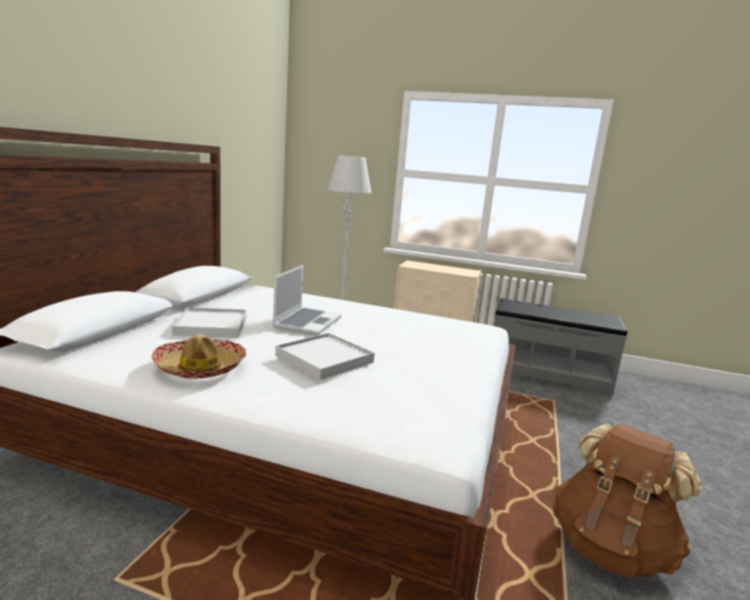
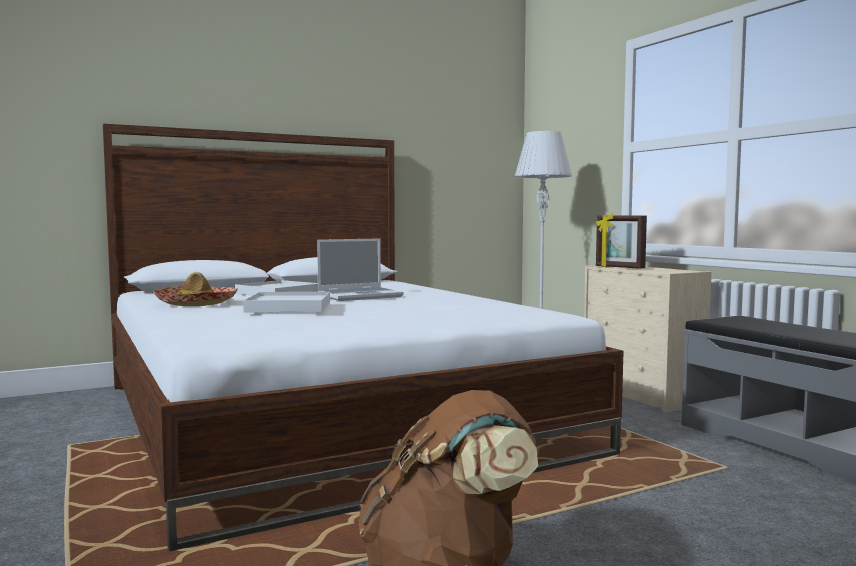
camera: 45 degrees right, 10 degrees down
(424, 268) = (619, 267): none -> picture frame

